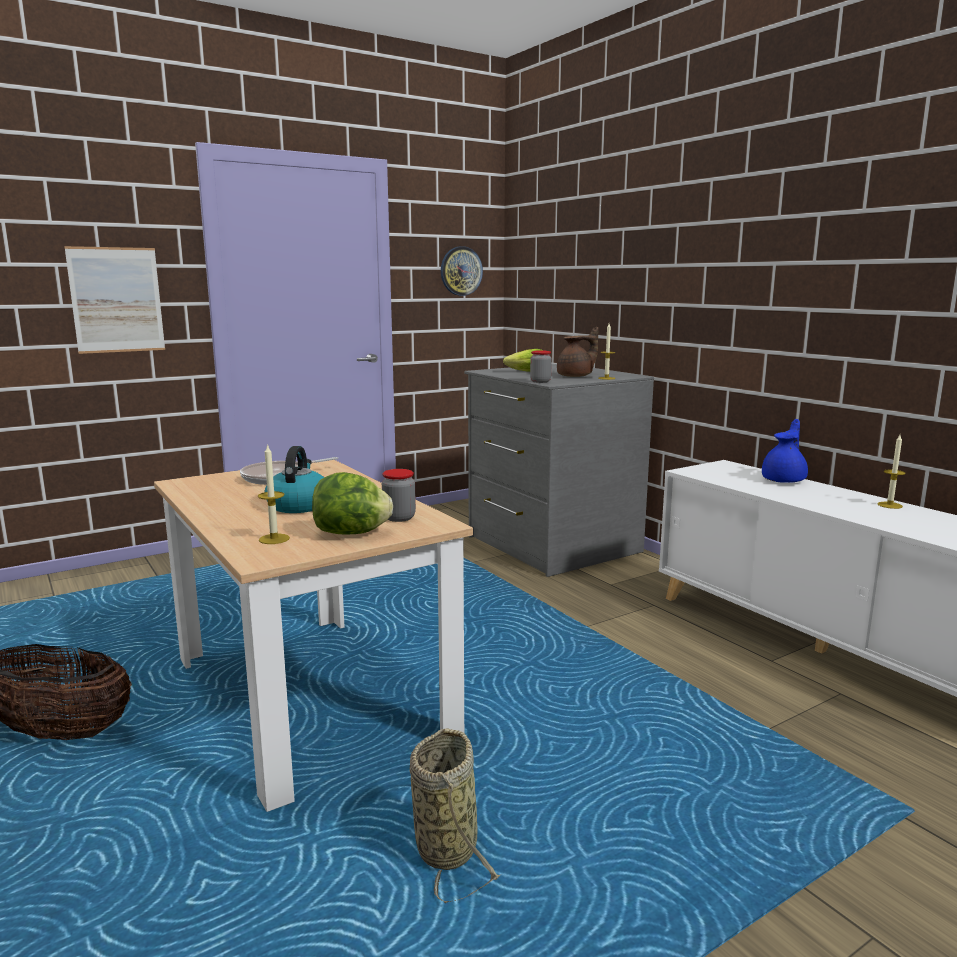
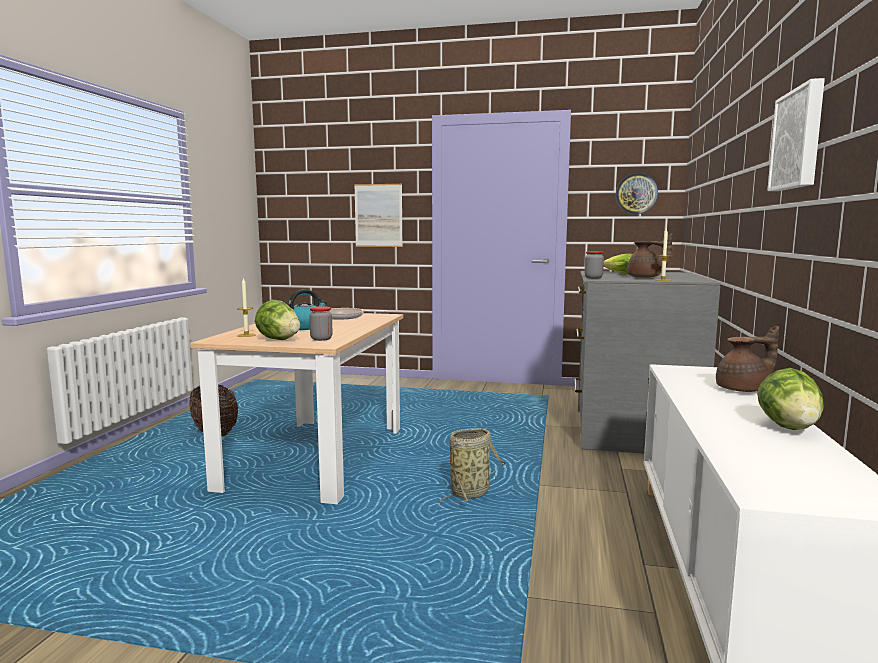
camera: 45 degrees right, 5 degrees down
(446, 845) = (233, 541): basket -> basket (472, 492)
(784, 480) = (744, 390): blue teapot -> brown teapot
(814, 252) = (799, 139): none -> picture
(889, 505) = (789, 427): candle -> lettuce

